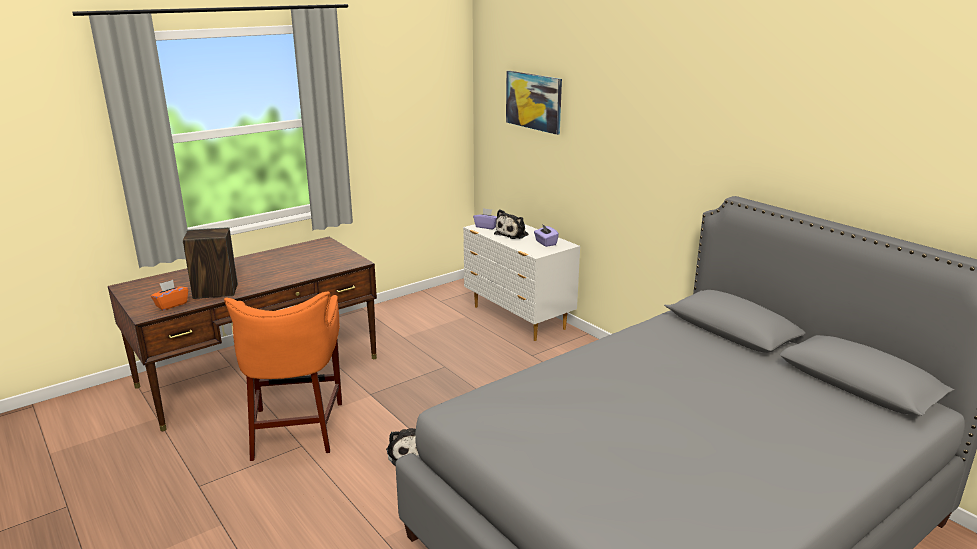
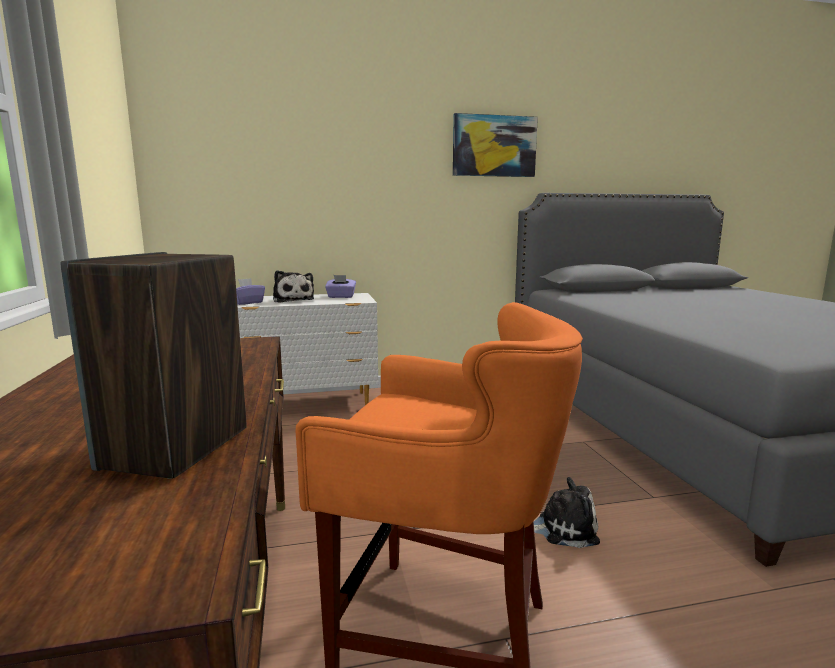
camera: 65 degrees left, 10 degrees down
(171, 304) = (153, 520): orange tissue box -> none
(534, 101) = (268, 141): picture -> picture (494, 146)

